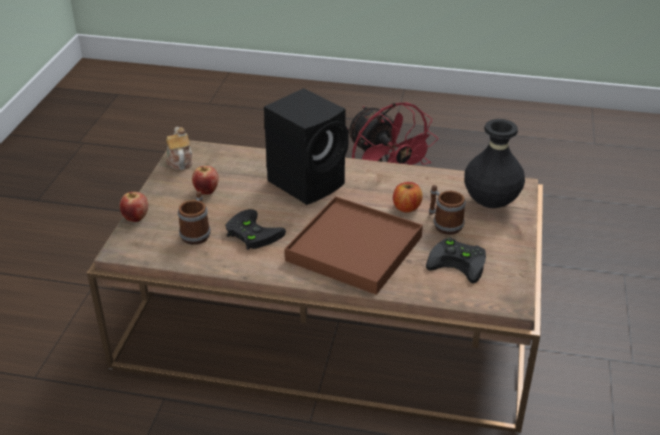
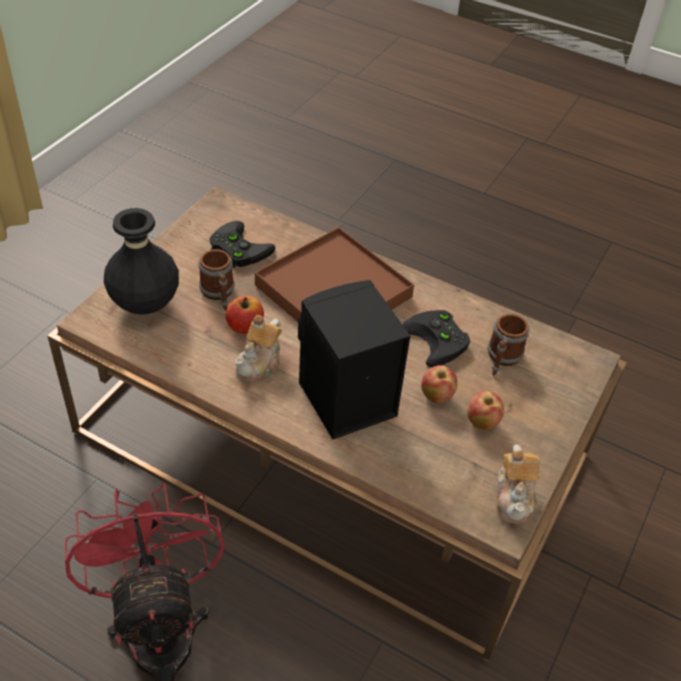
camera: 165 degrees left, 10 degrees up
(136, 218) = (575, 401): apple -> apple (436, 396)
(379, 189) = (260, 363): none -> teapot

